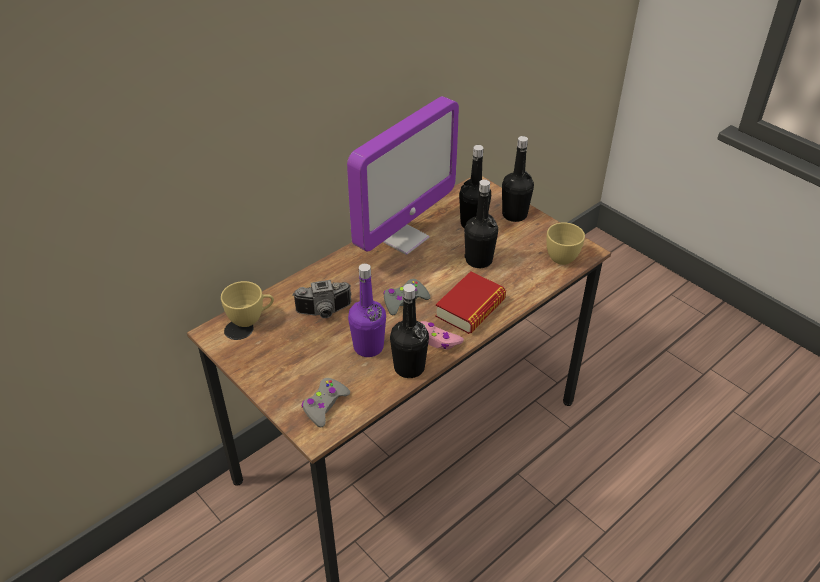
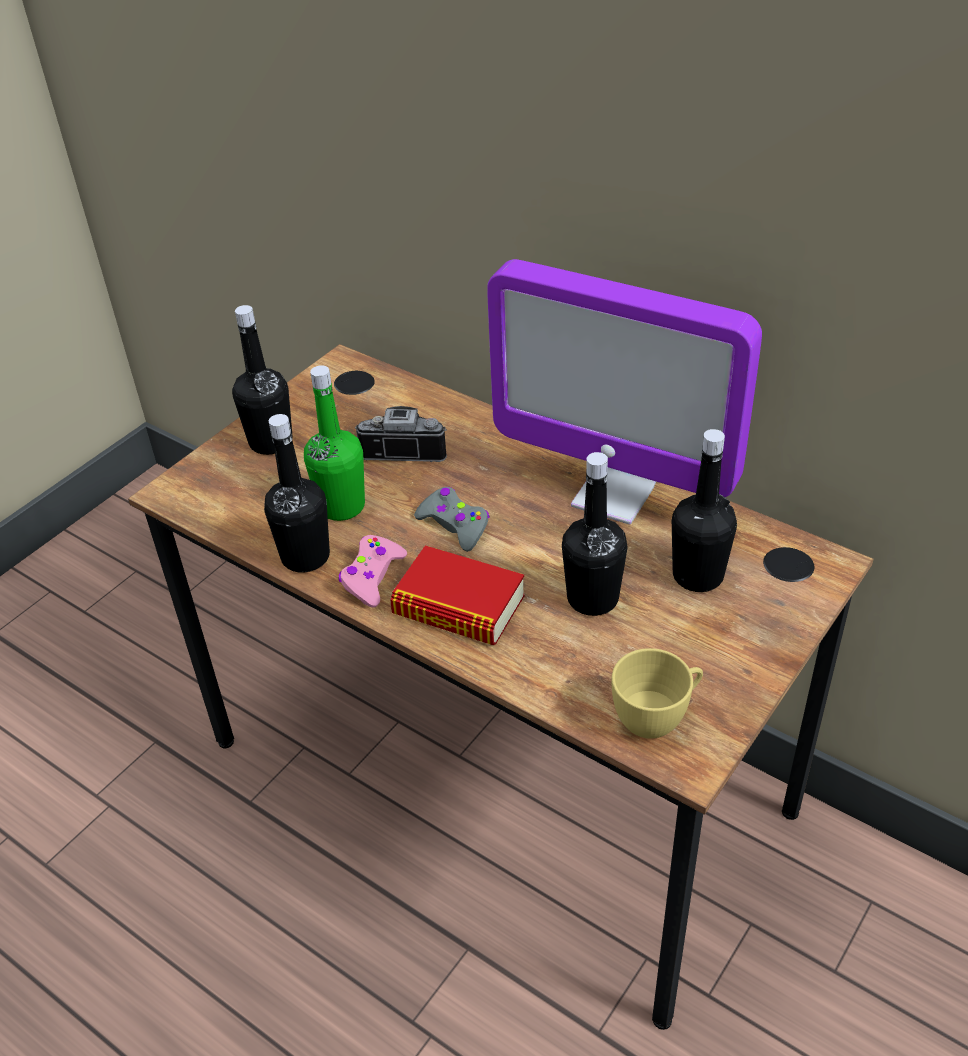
camera: 80 degrees right, 0 degrees up
(251, 318) = (375, 386): yellow cup -> none
(324, 312) = (405, 448): camera -> camera turned 120 degrees clockwise
(325, 405) = (221, 488): grey game controller -> none
(368, 347) = (341, 506): purple bottle -> green bottle
(514, 215) = (758, 631): black bottle -> black bottle (271, 442)

